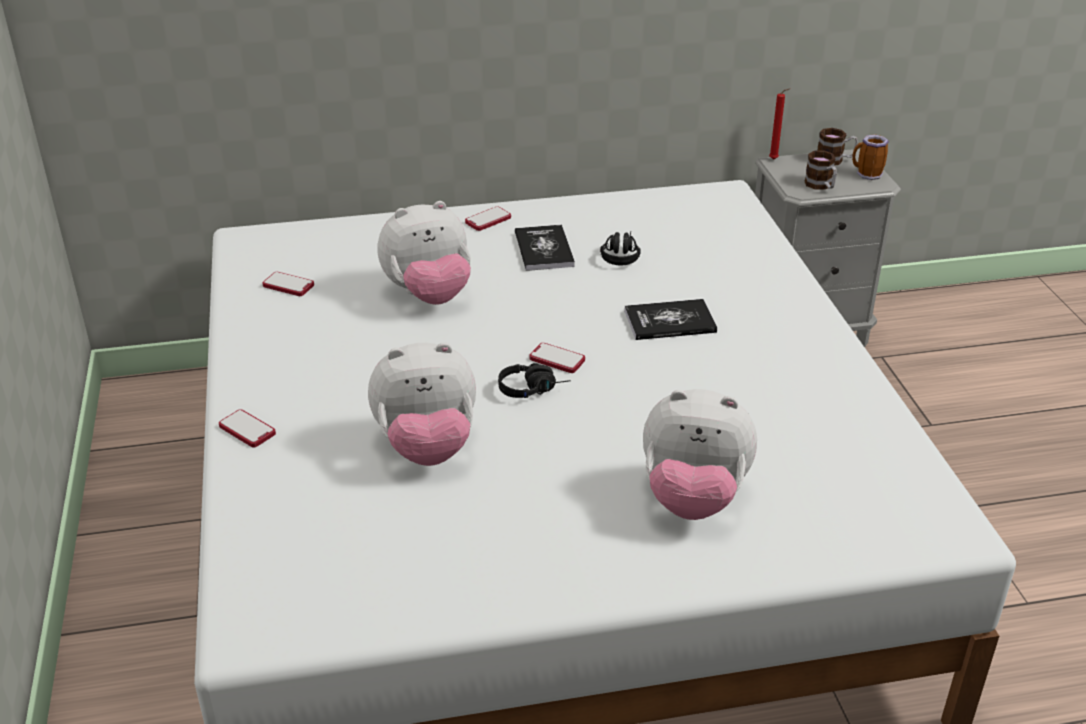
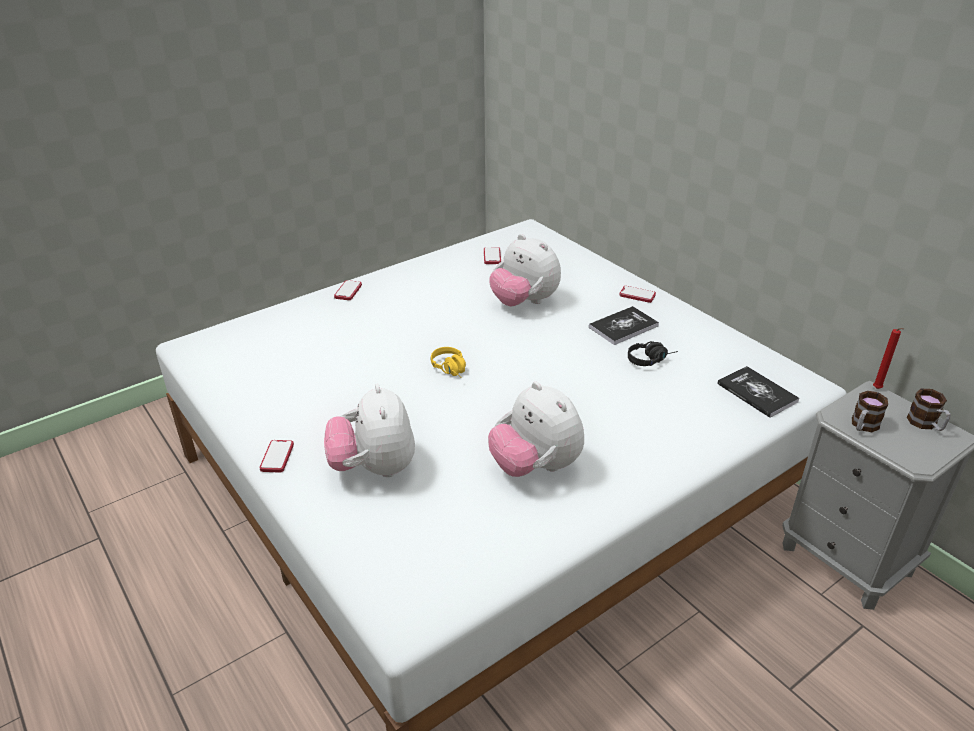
camera: 65 degrees right, 0 degrees up
(427, 447) = (367, 350): plush toy -> plush toy (535, 466)
(533, 389) = (452, 370): black headphones -> yellow headphones
(557, 359) = (492, 369): phone -> phone (277, 457)
(670, 321) = (581, 405): book -> book (757, 393)
(867, 175) = (923, 450): mug -> none

